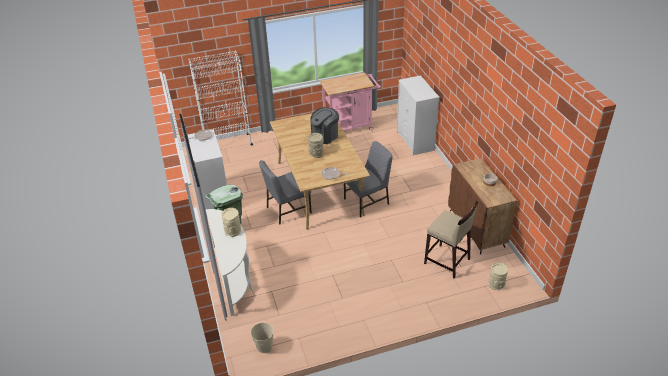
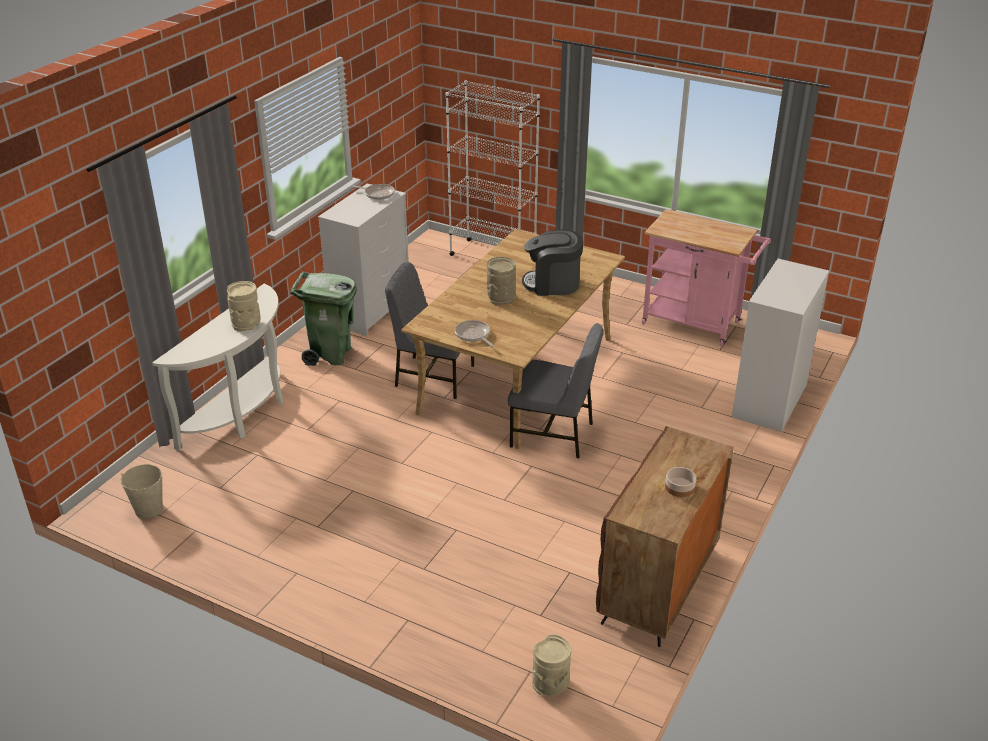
camera: 45 degrees right, 5 degrees down
(447, 262) = (530, 594): beige stool -> none

